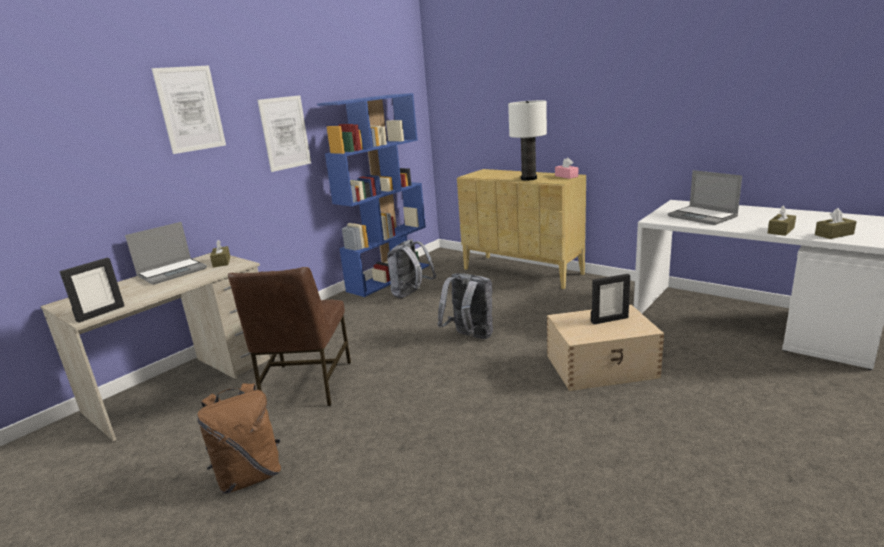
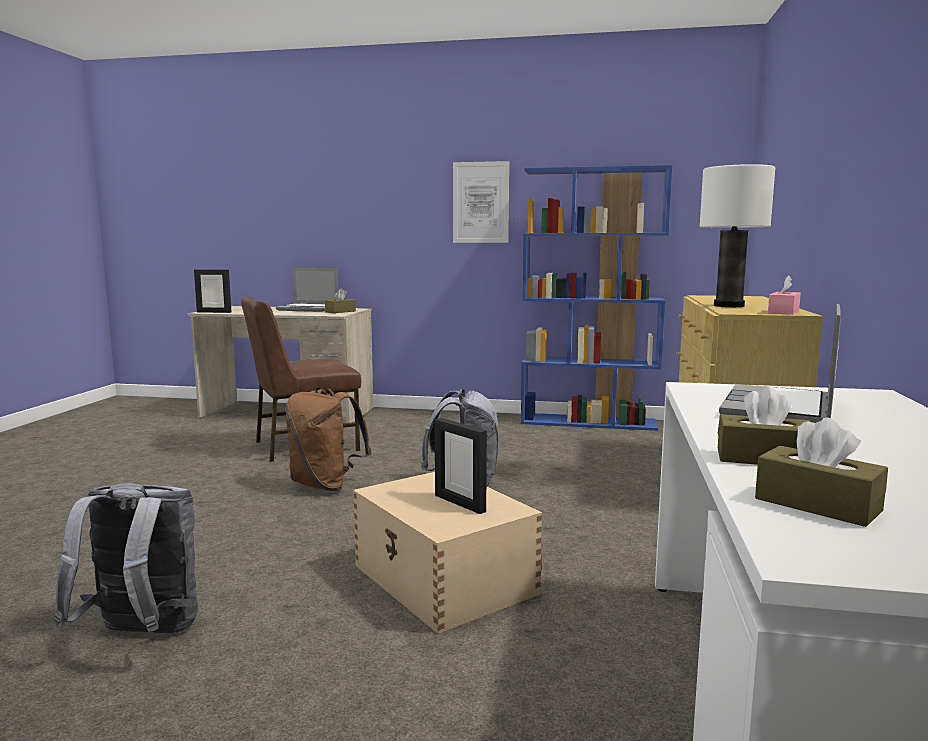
camera: 60 degrees right, 10 degrees down
(190, 109) = (379, 166): picture -> none
(250, 476) = (154, 462): brown backpack -> brown backpack (326, 485)
(411, 294) = (554, 440): grey backpack -> grey backpack (142, 635)

